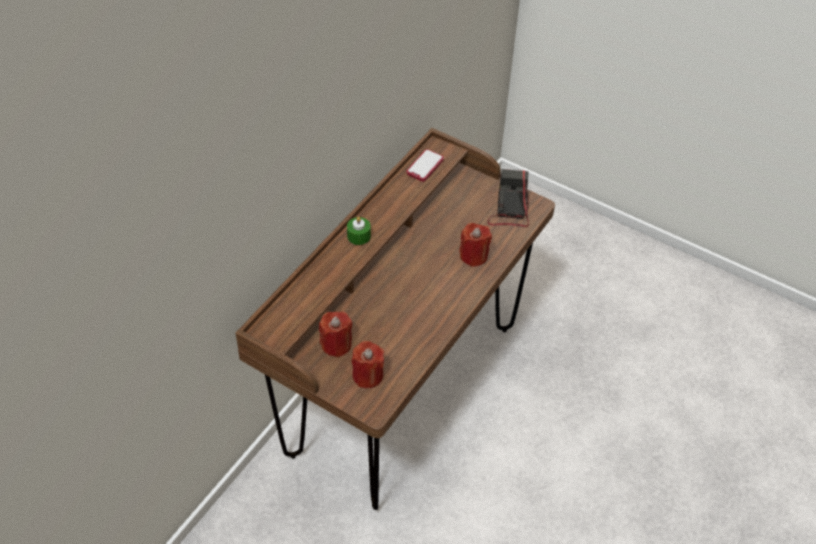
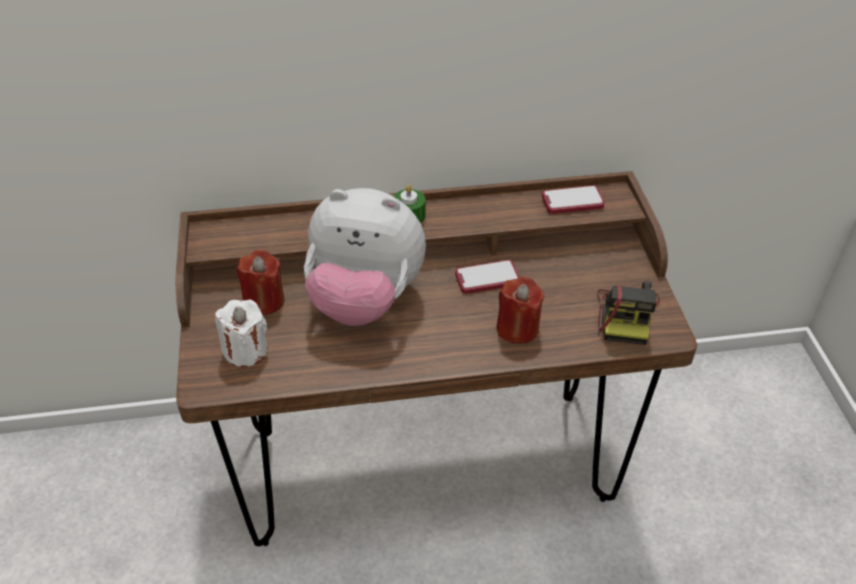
camera: 50 degrees right, 5 degrees down
(368, 375) = (246, 350): red candle -> white candle
(386, 301) = (365, 300): none -> plush toy
(426, 241) = (487, 278): none -> phone
(509, 210) = (626, 315): camera -> camera turned 135 degrees clockwise

